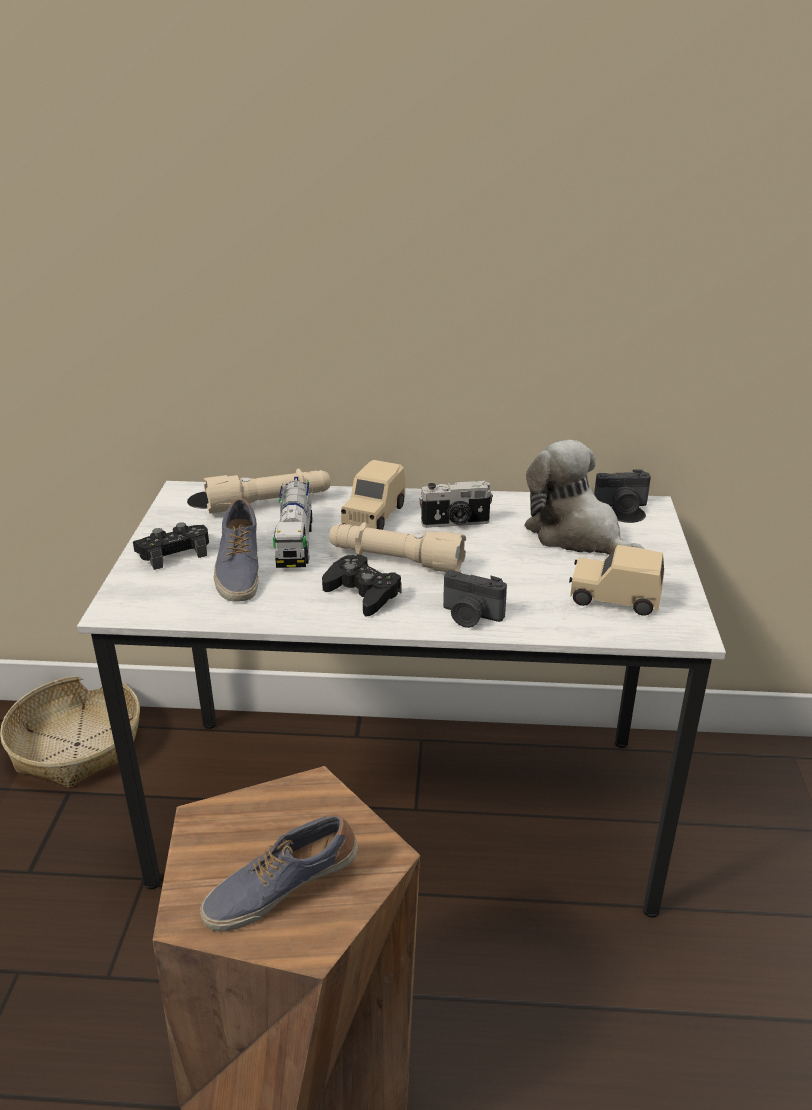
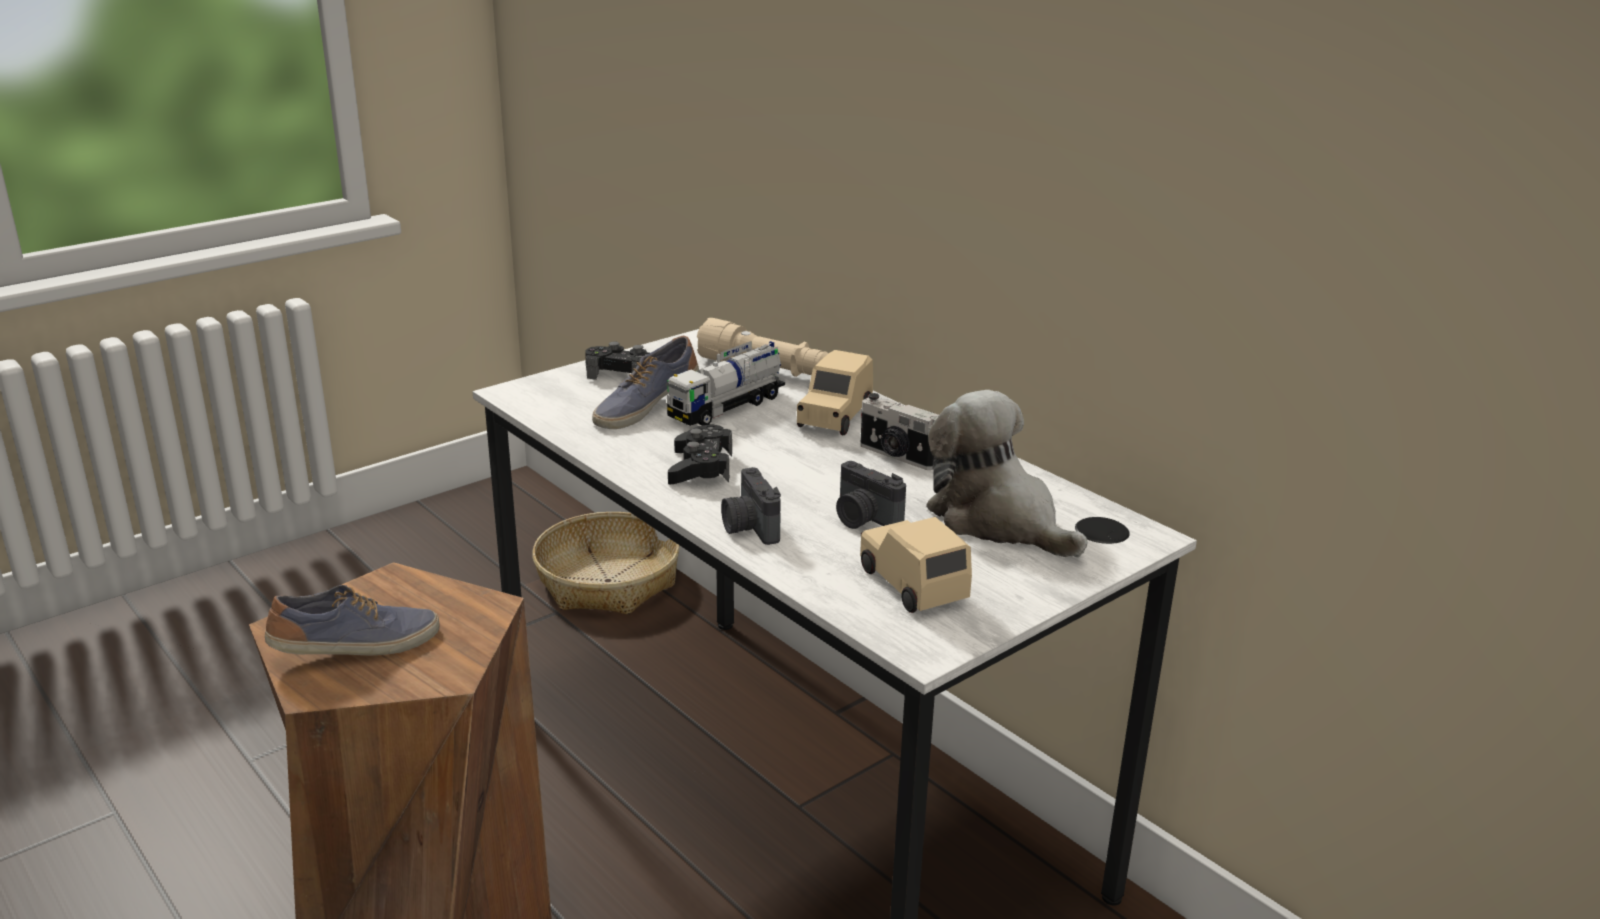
camera: 45 degrees right, 5 degrees down
(280, 888) = (357, 648): shoe -> shoe turned 135 degrees clockwise
(373, 516) = (834, 418): beige toy car -> beige toy car turned 45 degrees counterclockwise
(395, 560) = (778, 458): beige flashlight -> none
(577, 535) = (997, 520): plush toy -> plush toy turned 45 degrees counterclockwise
(621, 507) = (1105, 521): camera -> camera (863, 519)

